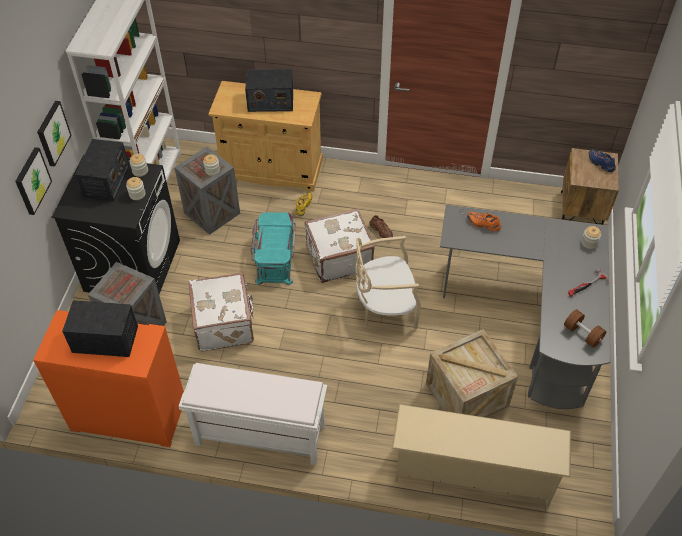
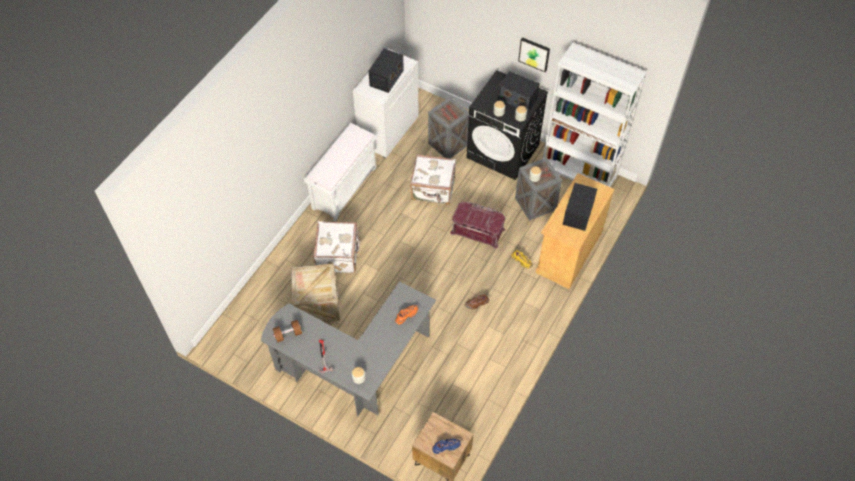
camera: 110 degrees right, 5 degrees up
(31, 181) = (499, 43): picture -> none
(128, 415) = (388, 130): orange cabinet -> white cabinet
(275, 258) = (478, 230): turquoise storage box -> red storage box
(338, 258) = (462, 268): white suitcase -> white suitcase (338, 255)
(385, 307) = (407, 282): beige chair -> none
(472, 474) = (264, 284): beige shoe rack -> none

